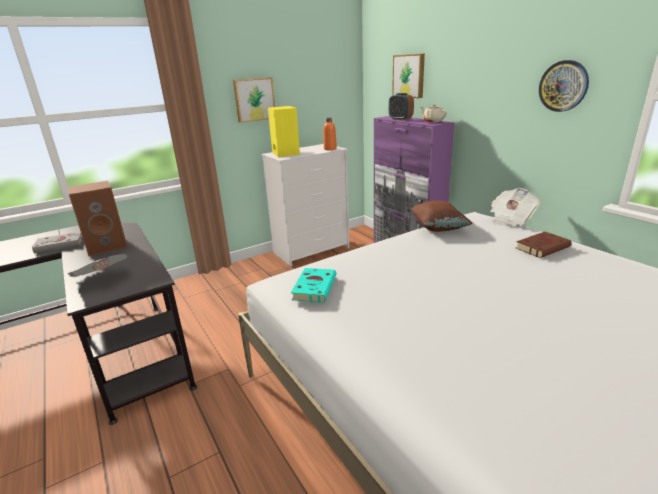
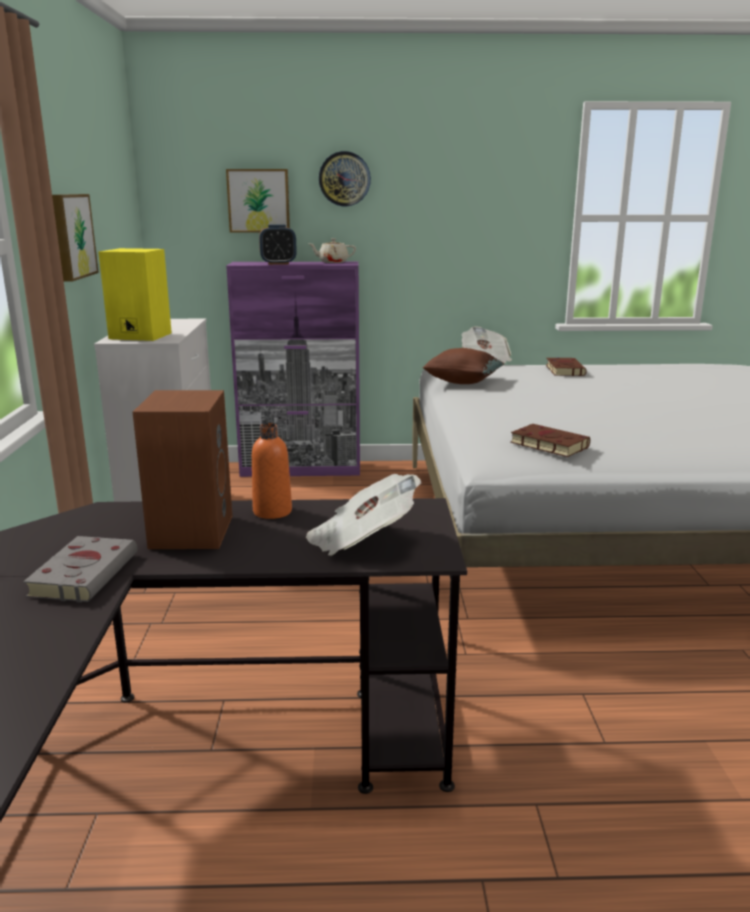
camera: 60 degrees left, 5 degrees down
(314, 287) = (547, 444): turquoise book -> brown book
(330, 149) = (184, 322): orange bottle -> orange bottle (272, 511)
(563, 86) = (496, 211): wall clock -> wall clock (344, 179)

